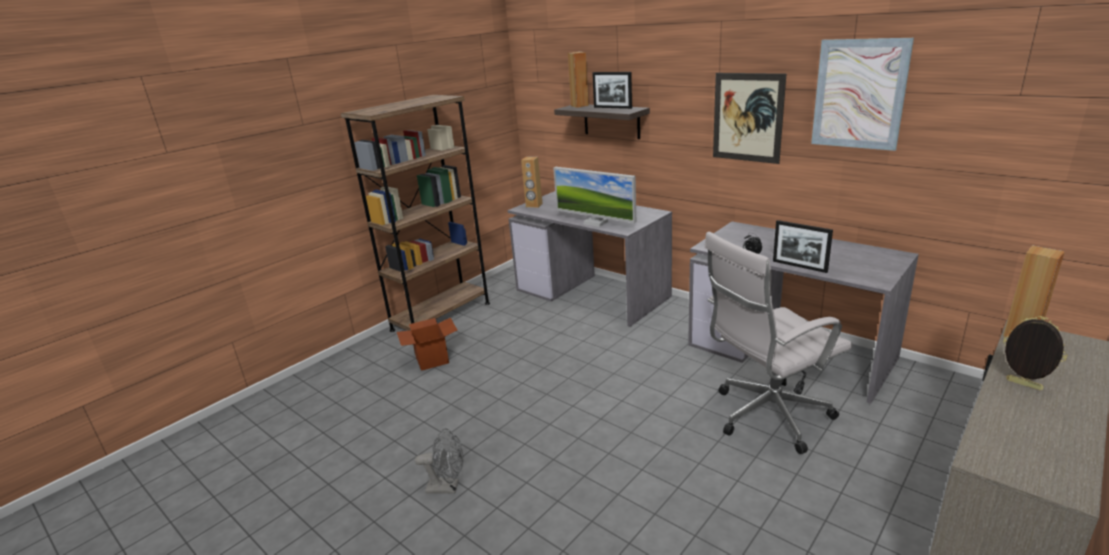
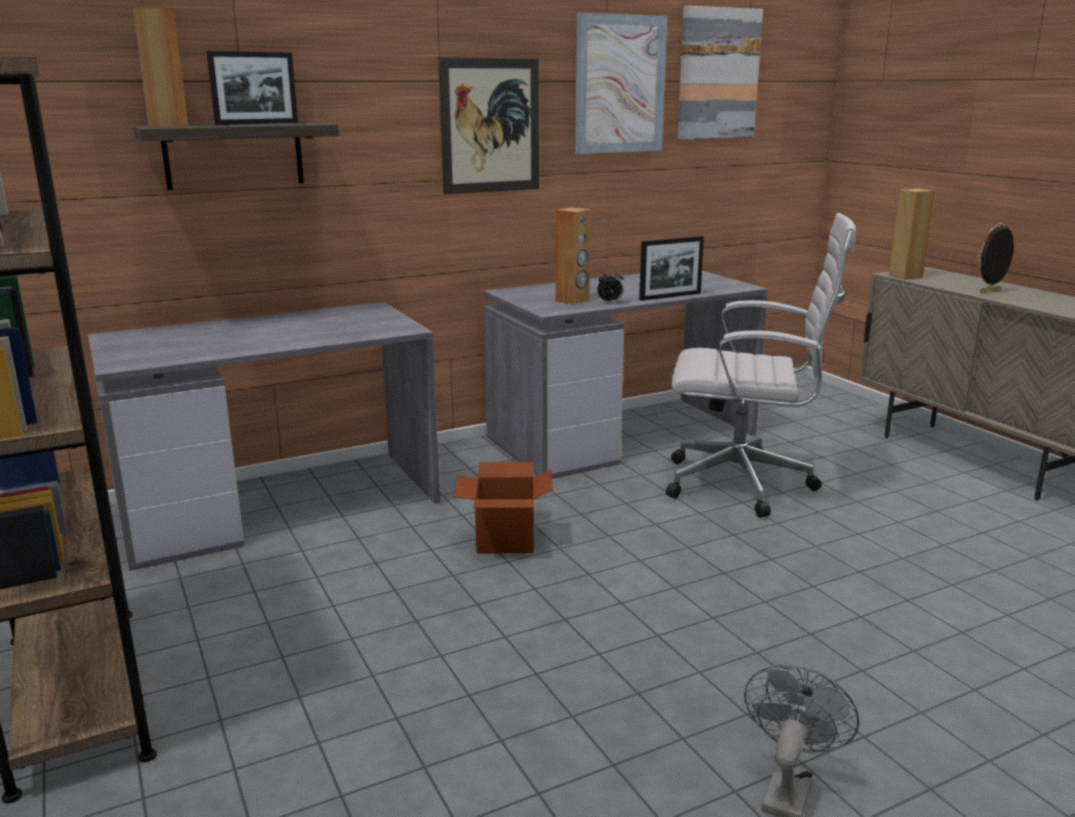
camera: 70 degrees left, 5 degrees down
(432, 359) = (279, 740): cardboard box -> cardboard box (506, 540)
(534, 205) = (130, 355): brown speaker -> brown speaker (572, 300)
(595, 223) = (335, 336): monitor -> none
(766, 417) = (745, 484): white office chair -> white office chair turned 75 degrees counterclockwise
(976, 88) = (717, 74): none -> picture

